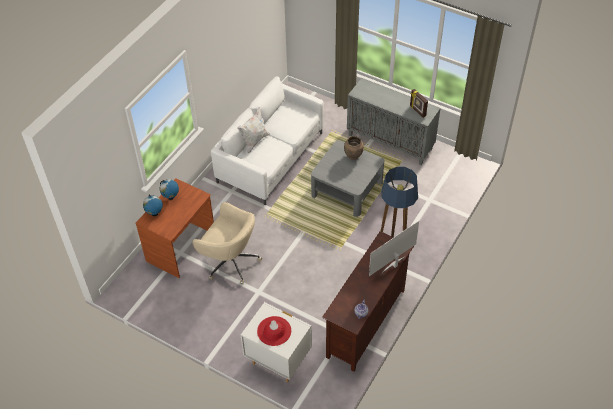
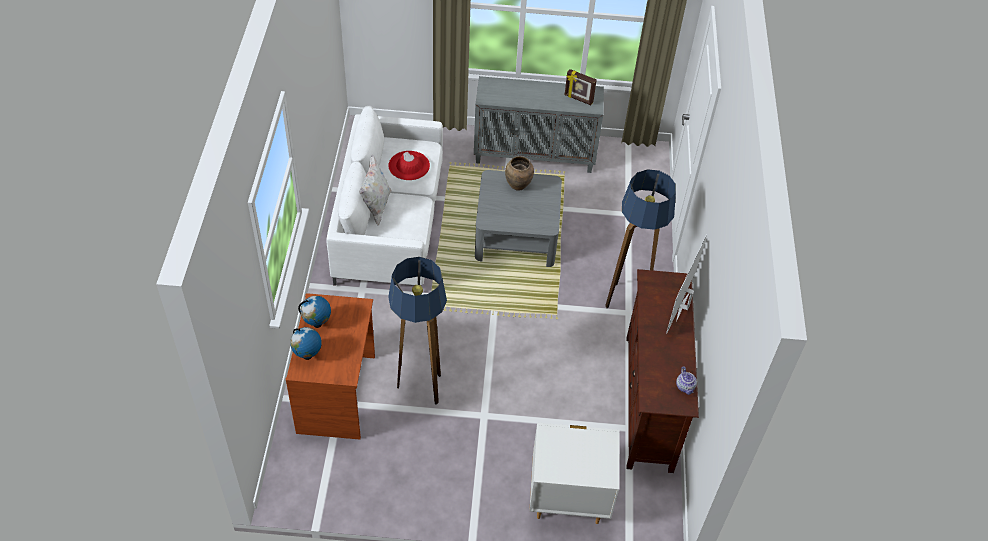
camera: 30 degrees left, 0 degrees up
(230, 261) = (419, 388): beige office chair -> floor lamp
(274, 331) = (576, 458): red hat -> red hat (409, 166)

